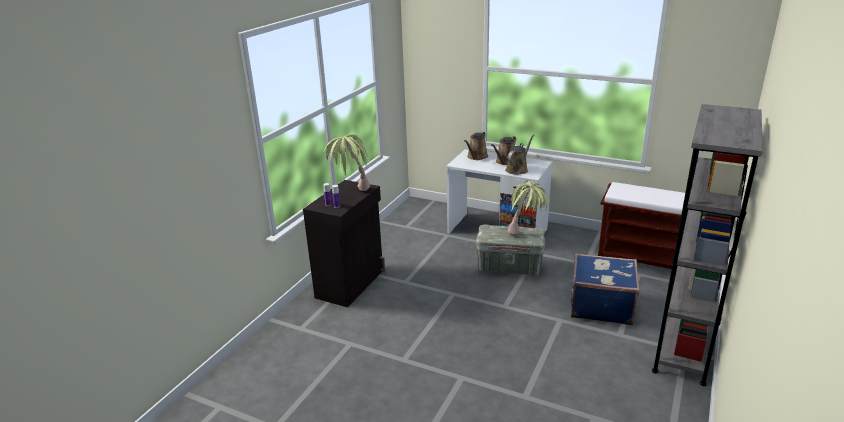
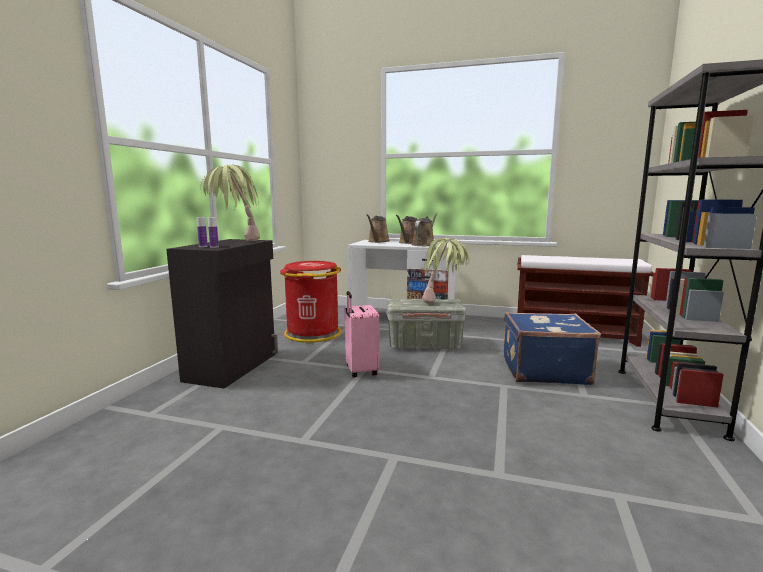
camera: 10 degrees left, 15 degrees down
(414, 245) = (312, 333): none -> red trash can
(450, 295) = (360, 371): none -> pink suitcase

